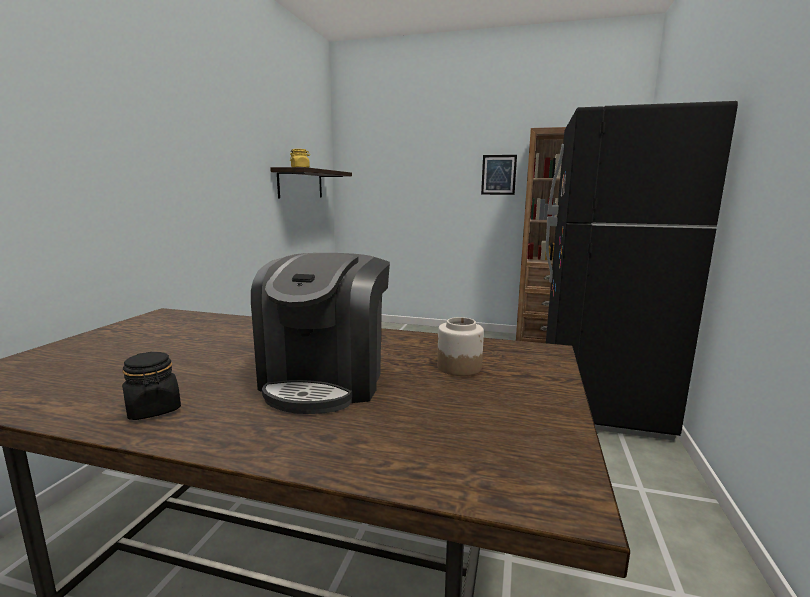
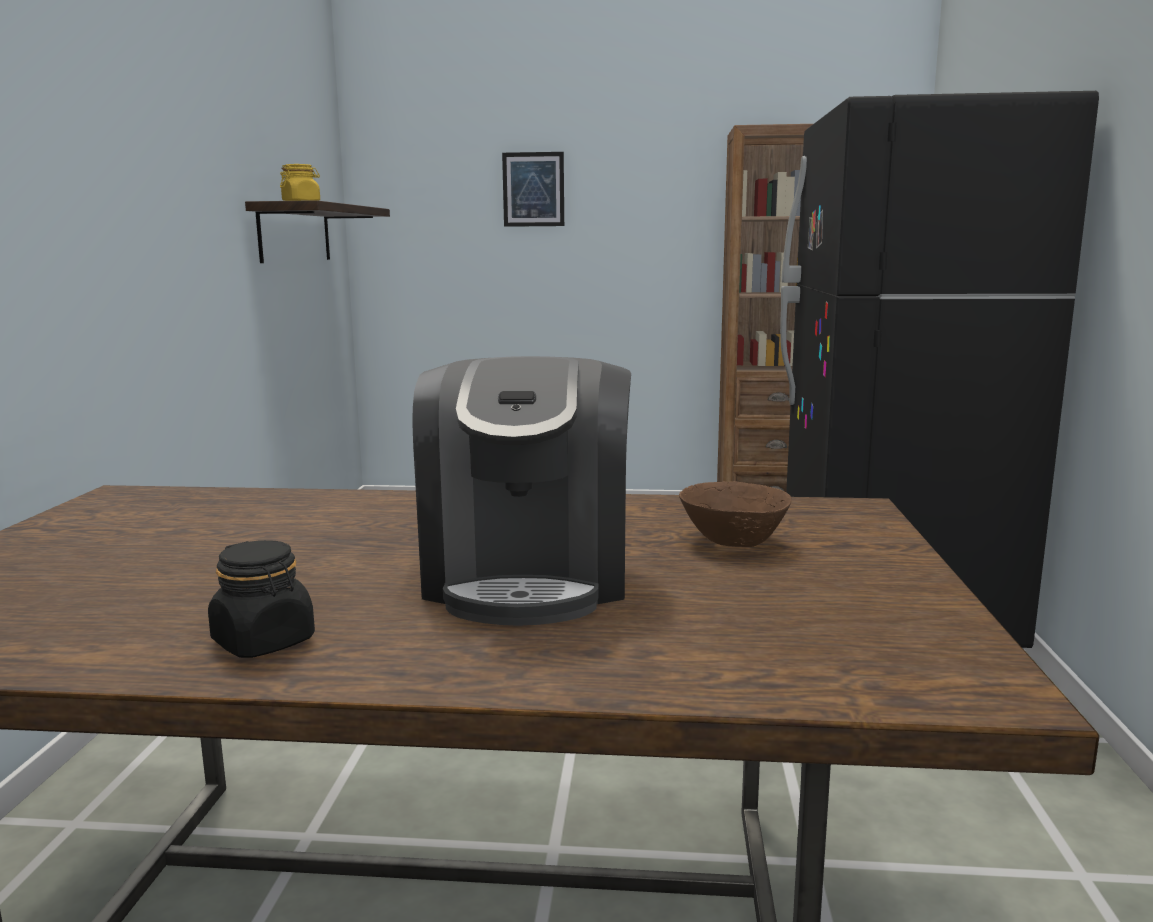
camera: 10 degrees left, 0 degrees up
(459, 367) = (733, 541): jar -> brown bowl
(498, 175) = (672, 211): picture -> picture (533, 189)

